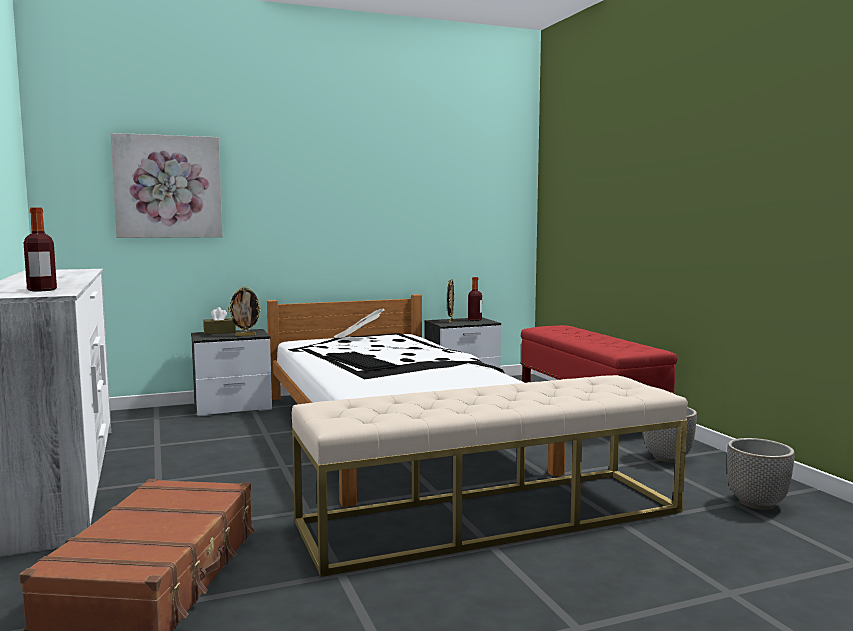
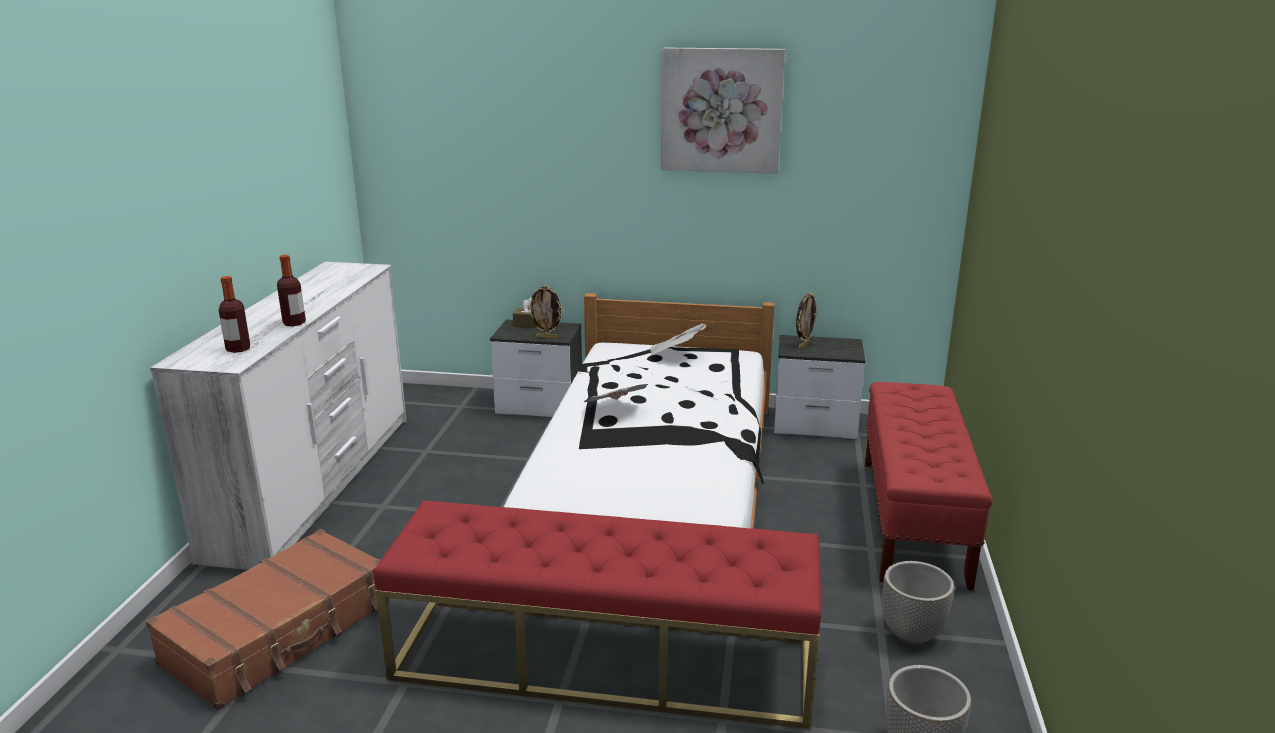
camera: 30 degrees right, 15 degrees up
(168, 187) = (482, 161): picture -> picture (721, 110)
(360, 361) = (615, 410): keyboard -> newspaper
(474, 320) = (841, 346): bottle -> bottle (294, 323)
(492, 517) = (605, 659): beige bench -> red bench

